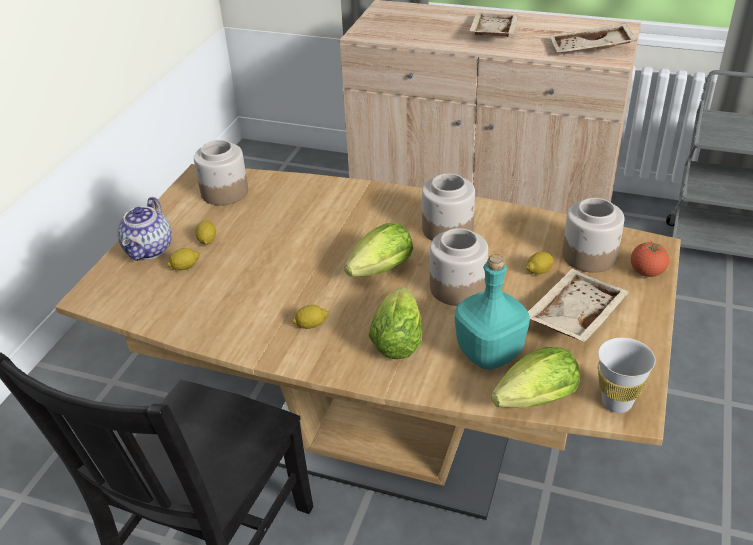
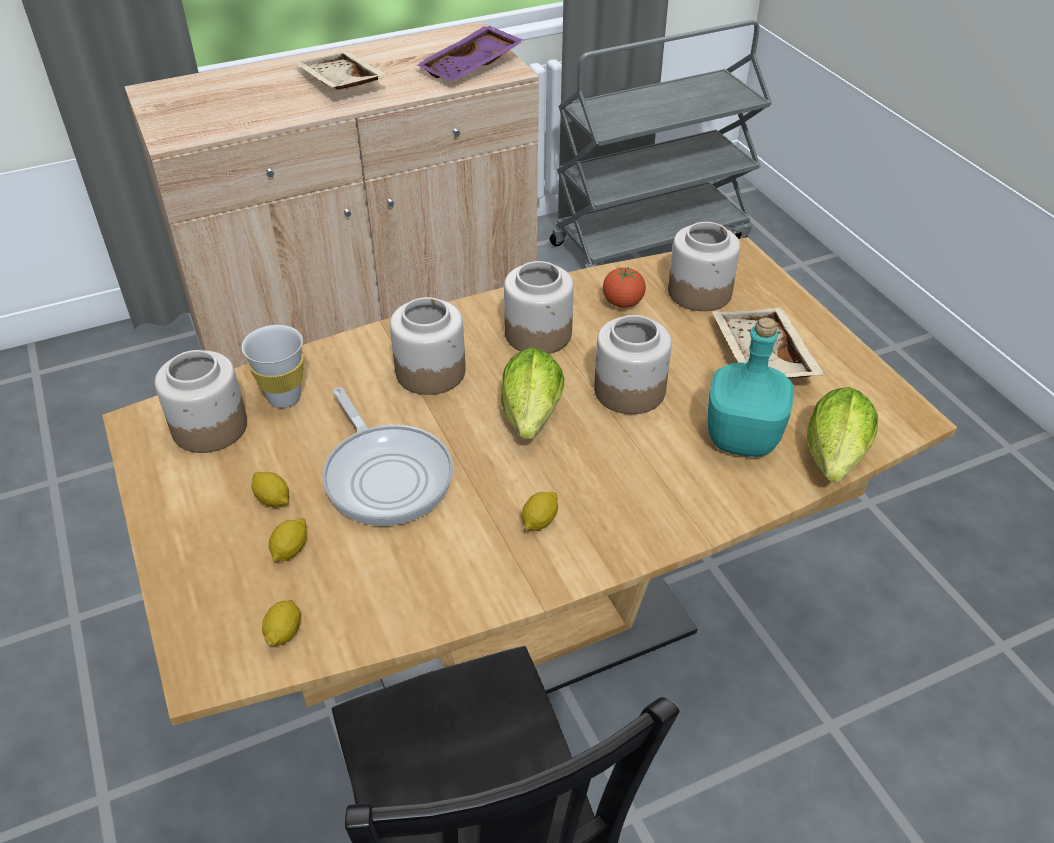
camera: 45 degrees left, 5 degrees up
(150, 250) = (208, 557): teapot -> none
(269, 258) = (386, 475): none -> frying pan
(360, 219) = (431, 371): none -> jar
(398, 338) = (644, 477): lettuce -> none
(539, 271) = (677, 331): lemon -> lemon (284, 632)
(590, 49) = (472, 67): beige tray -> purple tray
(616, 402) = (891, 417): white cup -> white cup (284, 398)
(647, 272) = (763, 283): tomato -> tomato (622, 303)

